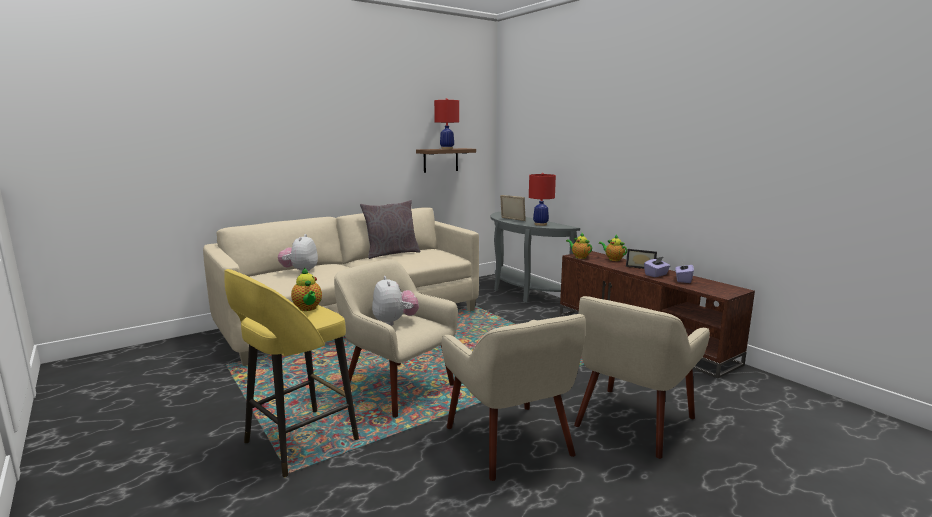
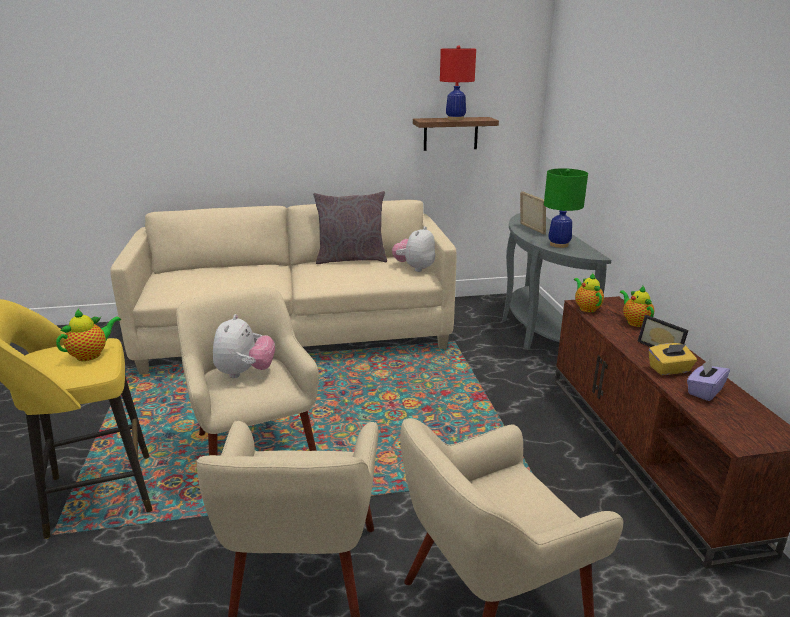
camera: 25 degrees right, 10 degrees up
(300, 271) = (221, 273): plush toy -> plush toy (415, 268)
(308, 308) = (91, 355): teapot -> teapot turned 135 degrees counterclockwise
(540, 224) = (558, 244): red table lamp -> green table lamp
(656, 275) = (669, 370): purple tissue box -> yellow tissue box

